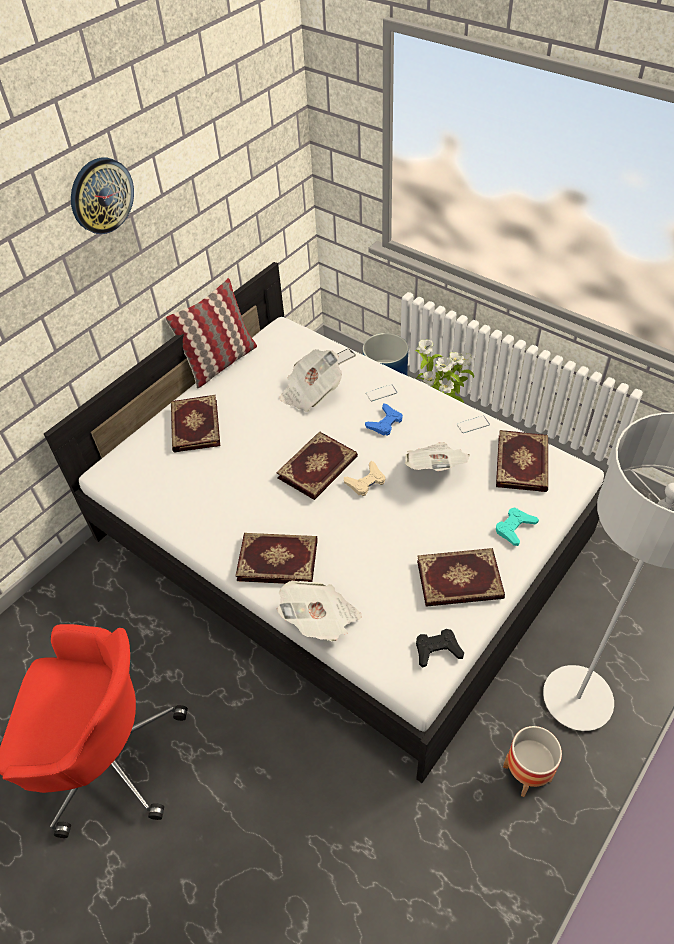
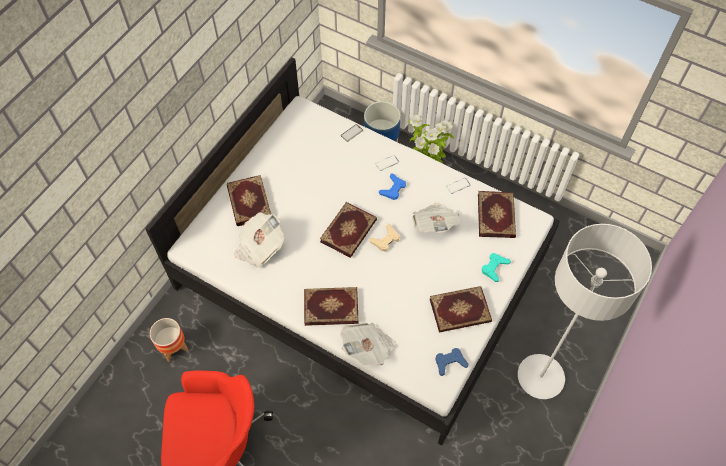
camera: 10 degrees left, 10 degrees up
(101, 195) = (181, 56): wall clock -> none
(220, 363) = (257, 143): pillow -> none
(311, 392) = (333, 166): newspaper -> newspaper (259, 247)
(437, 650) = (450, 362): black game controller -> blue game controller
(527, 773) = (510, 431): planter -> planter (173, 347)

